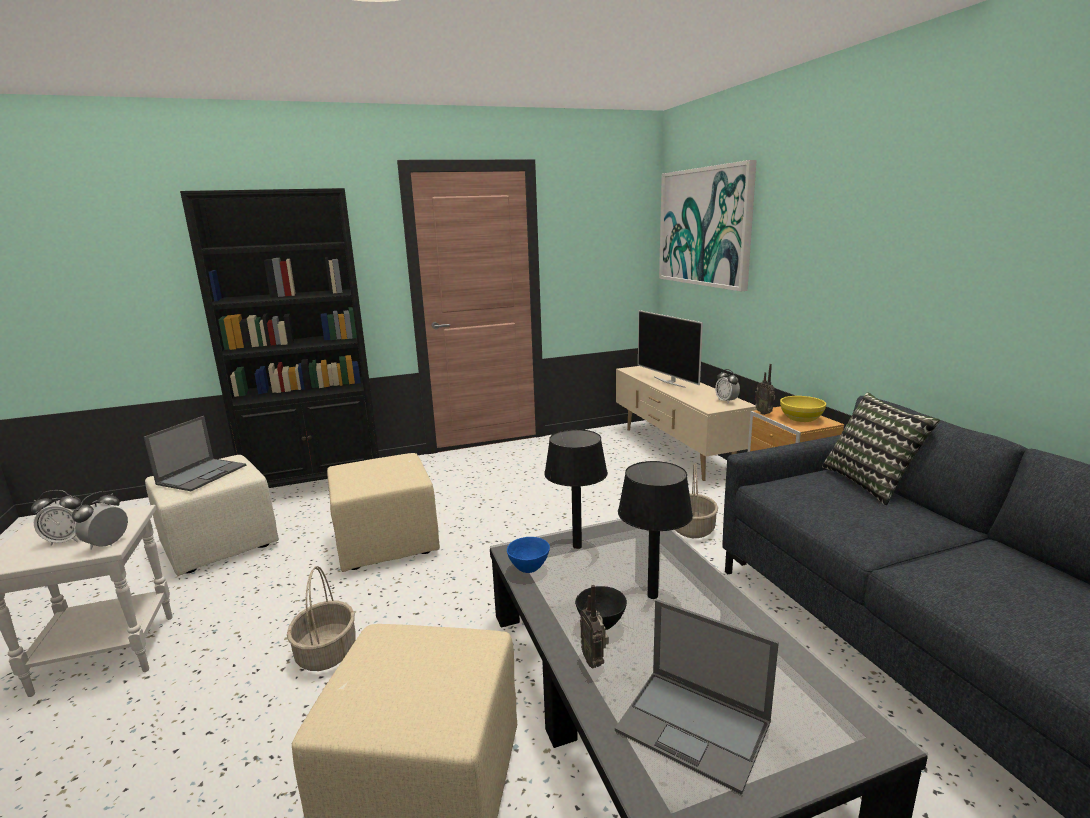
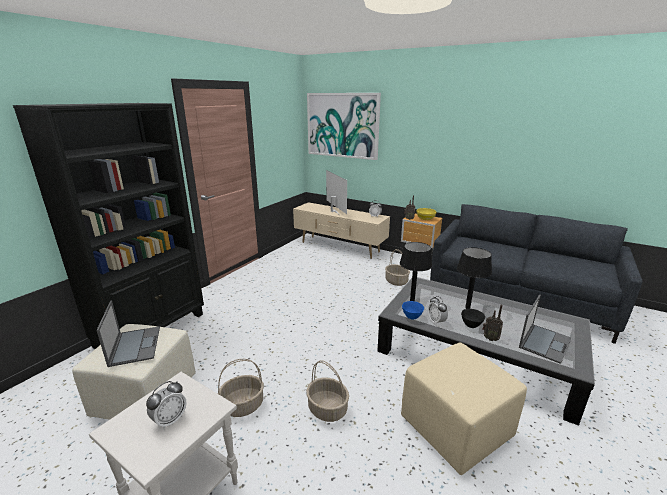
camera: 40 degrees left, 5 degrees up
(107, 544) = (211, 405): alarm clock -> alarm clock (436, 321)
(267, 598) = (243, 405): none -> basket
(388, 543) = (267, 344): beige ottoman -> none
(669, 382) = (333, 211): television -> television turned 135 degrees counterclockwise
(695, 727) = (544, 342): laptop -> laptop turned 45 degrees counterclockwise
(871, 482) = (479, 239): pillow -> none

